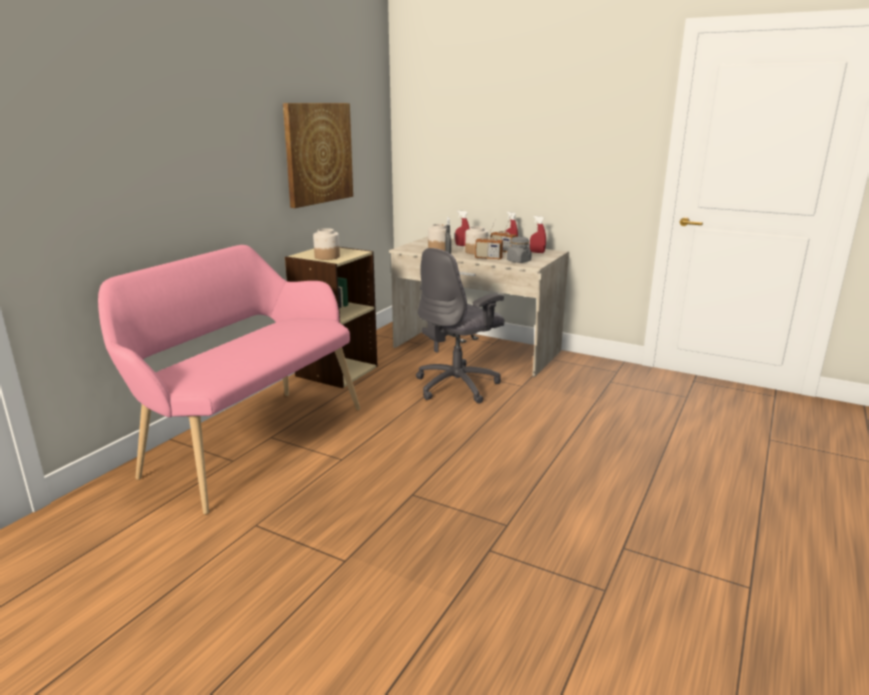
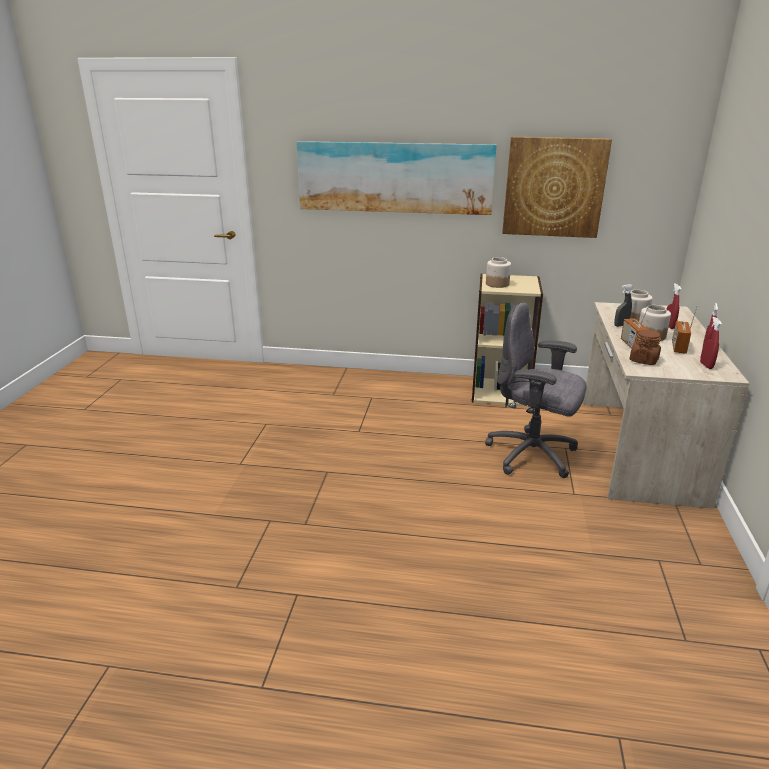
camera: 70 degrees right, 5 degrees up
(187, 159) = (394, 177): none -> picture
(248, 440) = (362, 391): pink bench -> none
(518, 261) = (643, 360): grey jar -> brown jar

